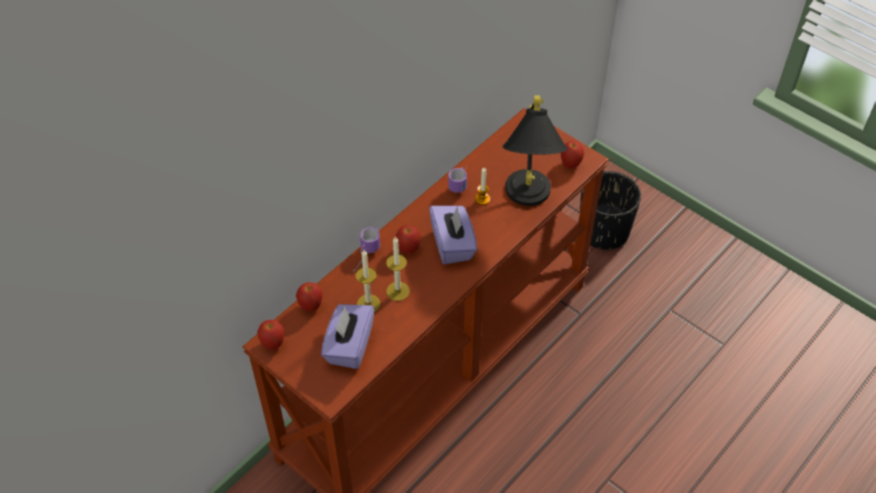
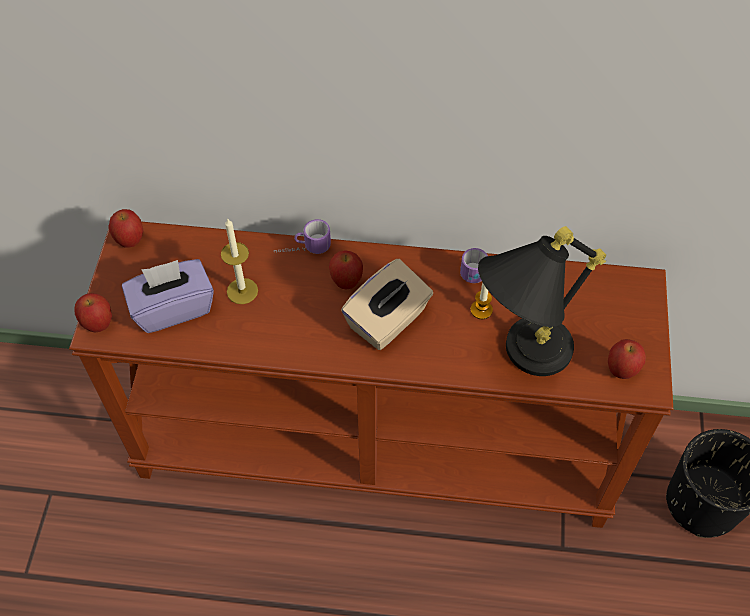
camera: 55 degrees right, 5 degrees up
(311, 306) = (201, 243): apple -> apple (99, 324)
(398, 291) = (280, 307): candle -> none
(453, 245) = (388, 320): purple tissue box -> beige tissue box

